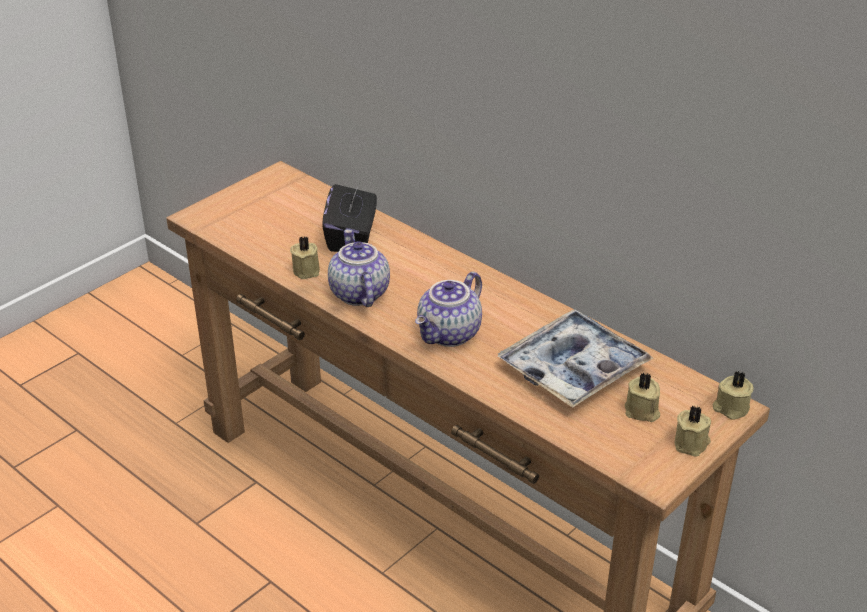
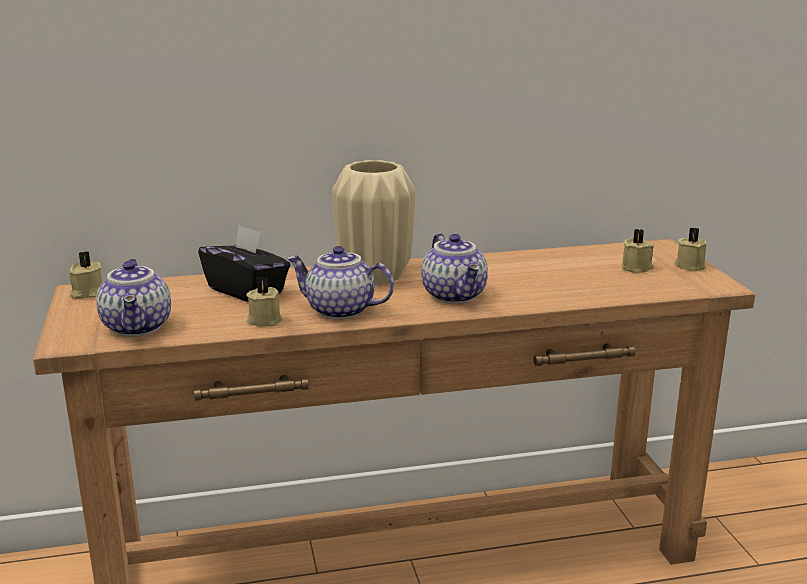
camera: 55 degrees left, 15 degrees down
(244, 228) = (139, 327): none -> teapot
(446, 279) = (375, 277): none -> beige vase
(573, 369) = (559, 272): tray -> none
(730, 408) = (661, 246): beige candle -> beige candle (87, 293)

